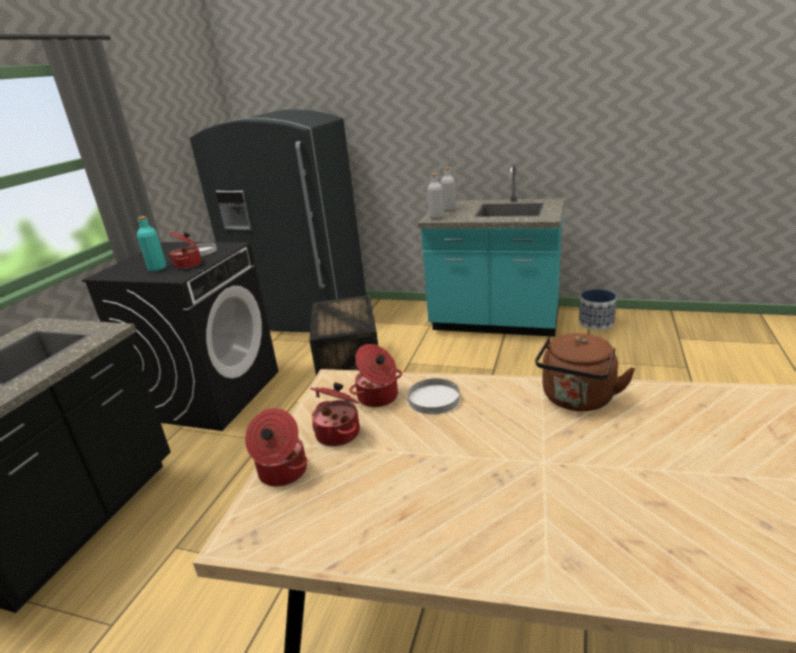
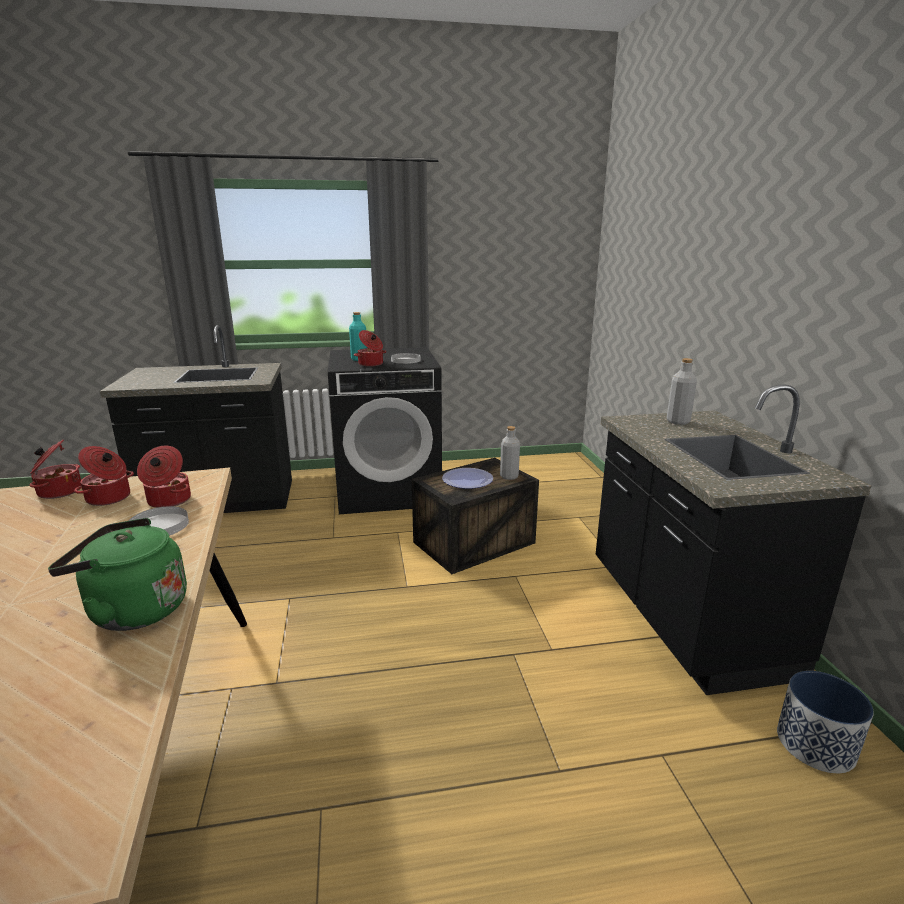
camera: 60 degrees right, 5 degrees down
(302, 315) = (558, 481): grey fridge -> none
(340, 318) = (467, 479): none -> plate
(436, 217) = (633, 421): grey bottle -> grey bottle (509, 476)
(495, 322) = (684, 619): turquoise counter -> black counter
(577, 400) = (133, 610): brown kettle -> green kettle

